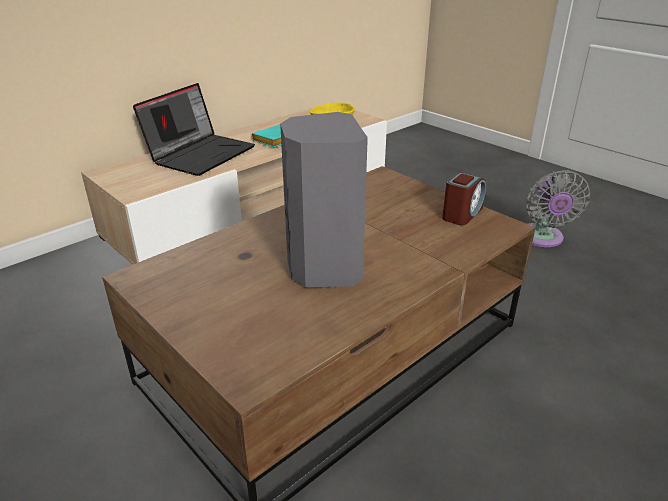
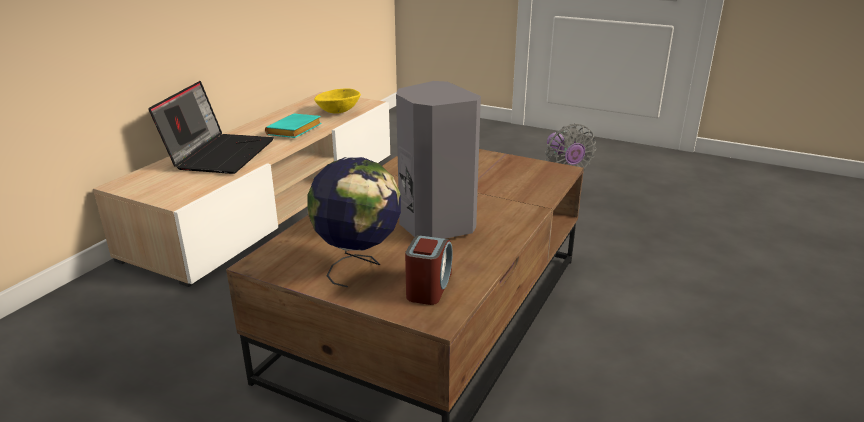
camera: 20 degrees left, 5 degrees down
(216, 300) = (358, 266): none -> globe
(462, 214) = (519, 166): alarm clock -> alarm clock (429, 287)

